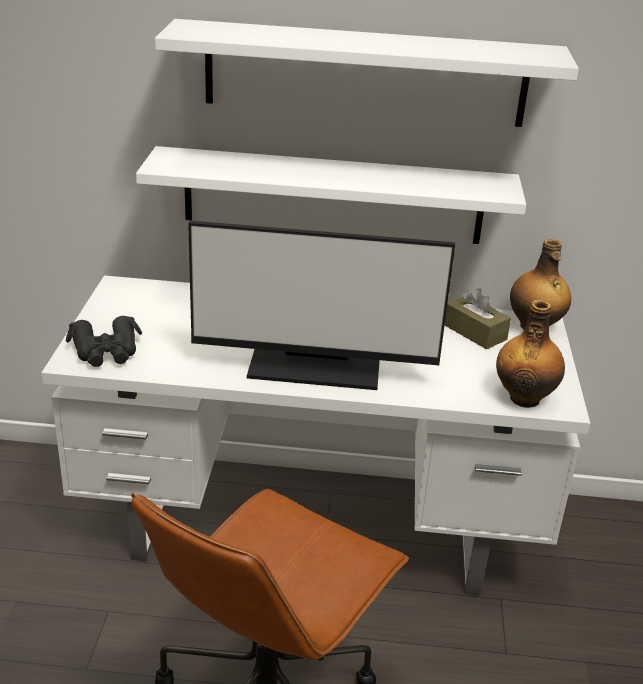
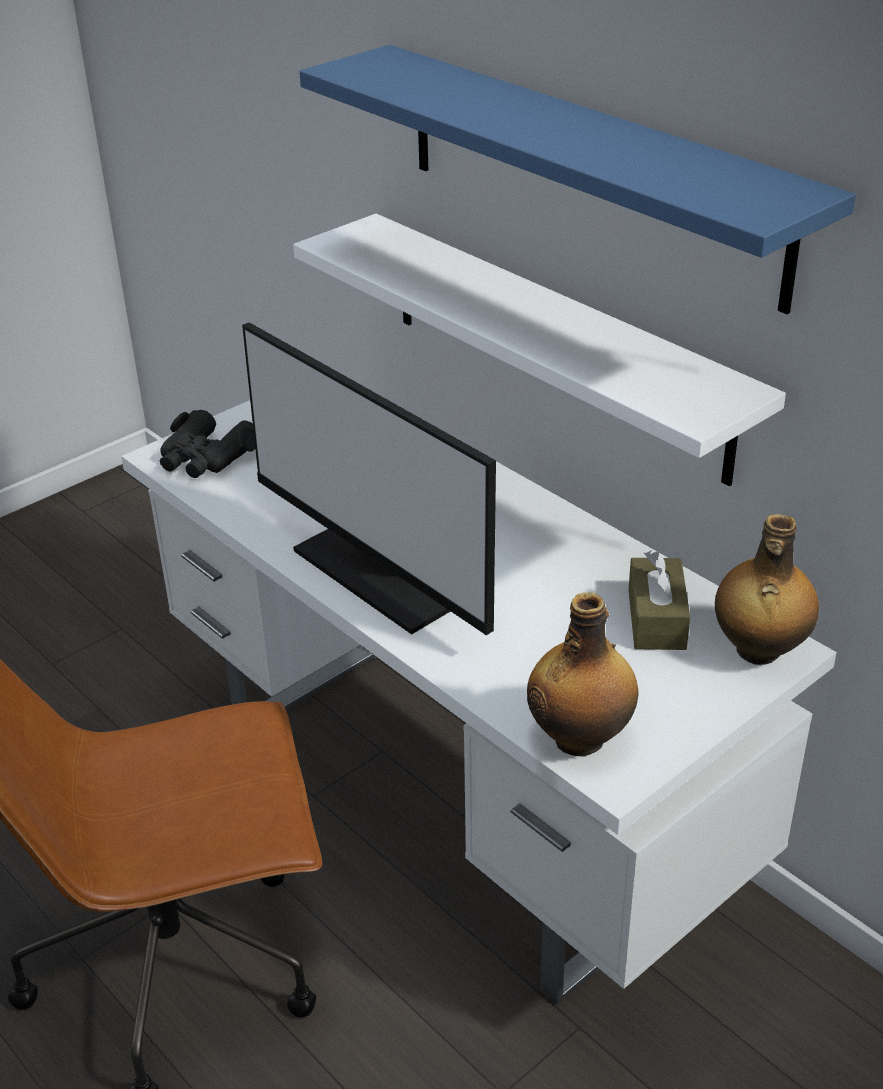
camera: 45 degrees right, 5 degrees up
(365, 74) = (588, 172): white shelf -> blue shelf

